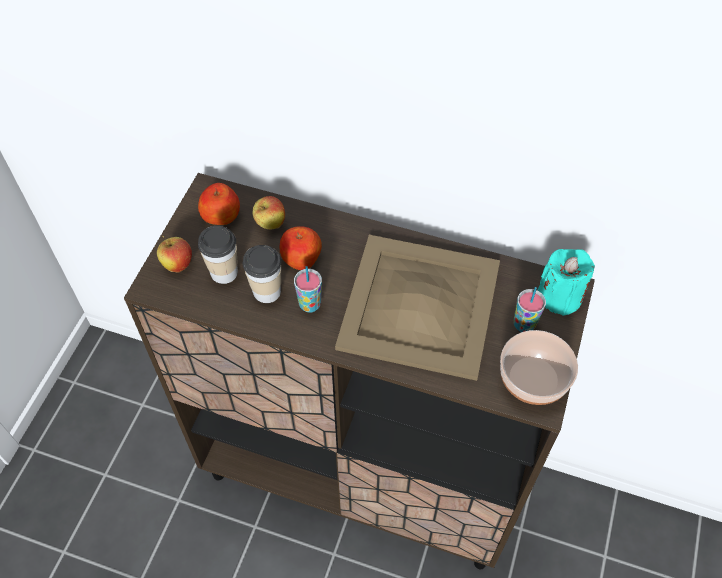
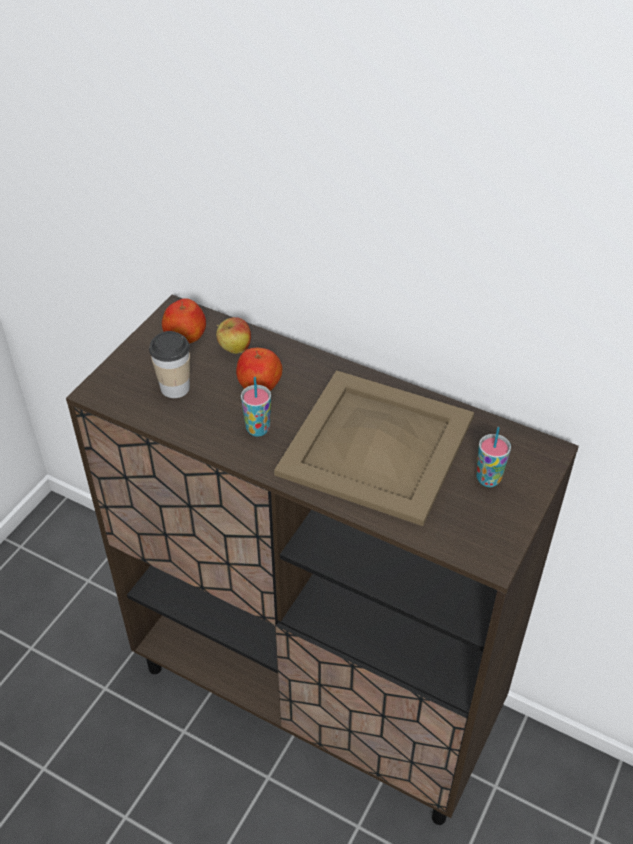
camera: 10 degrees right, 10 degrees down
(177, 264) = (129, 374): apple -> none
(266, 291) = (215, 411): cup -> none
(532, 381) = (485, 535): bowl -> none
(560, 296) = (535, 457): turquoise candle -> none

